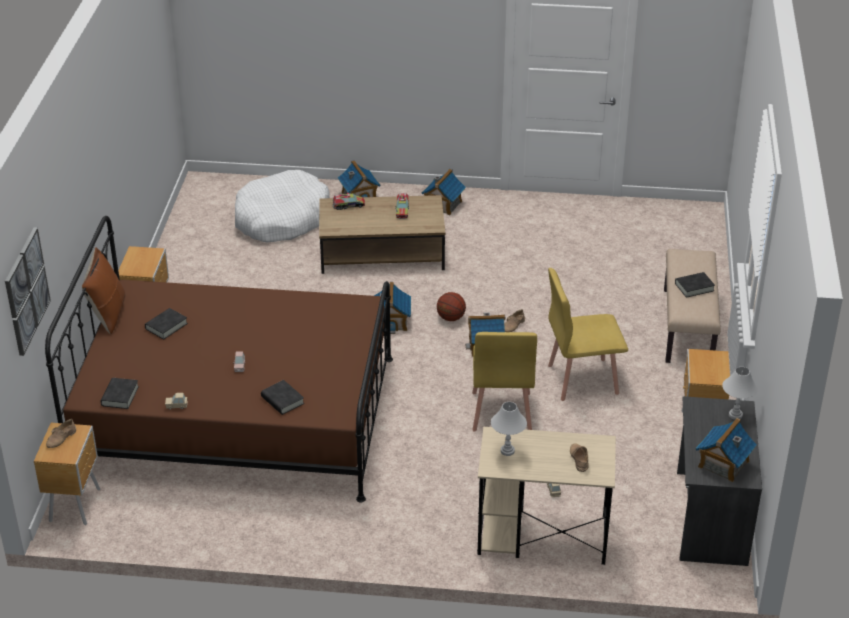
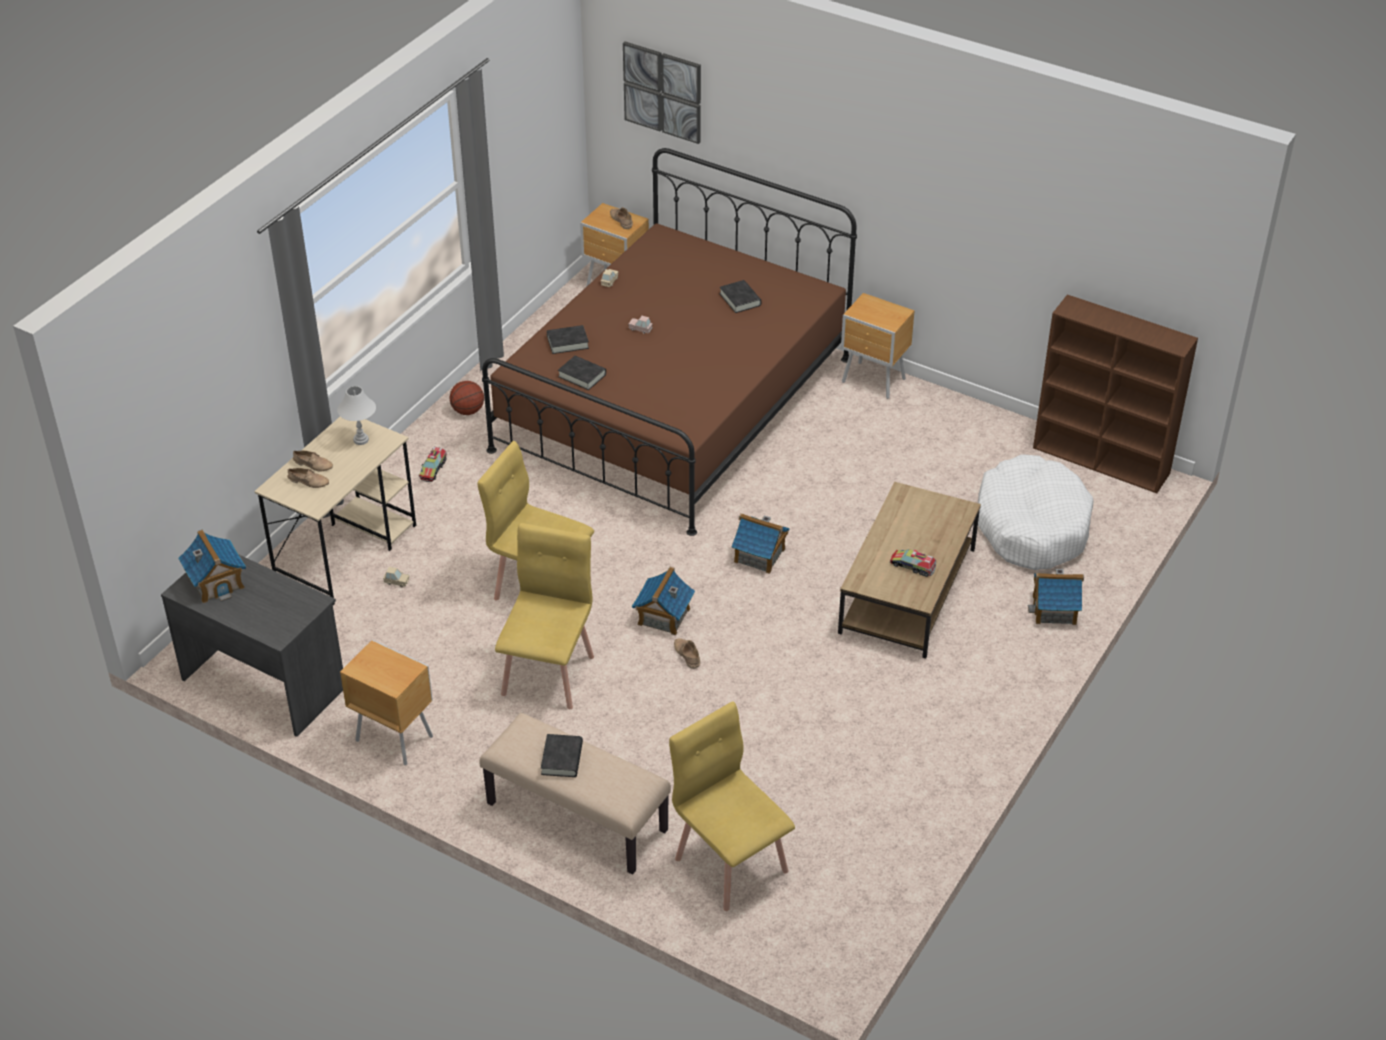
camera: 115 degrees right, 5 degrees up
(107, 314) = (786, 269): brown pillow -> none
(120, 396) = (649, 254): black book -> black book (582, 376)
(192, 204) = (1102, 461): none -> brown bookcase
(348, 205) = (949, 523): toy truck -> toy truck (433, 469)
(443, 204) = (993, 684): toy house -> none
(450, 318) = (735, 605): basketball -> basketball (468, 411)
(557, 465) = (313, 464): none -> beige shoe
(665, 260) = (731, 863): none -> yellow chair
(735, 415) = (272, 625): white table lamp -> none

